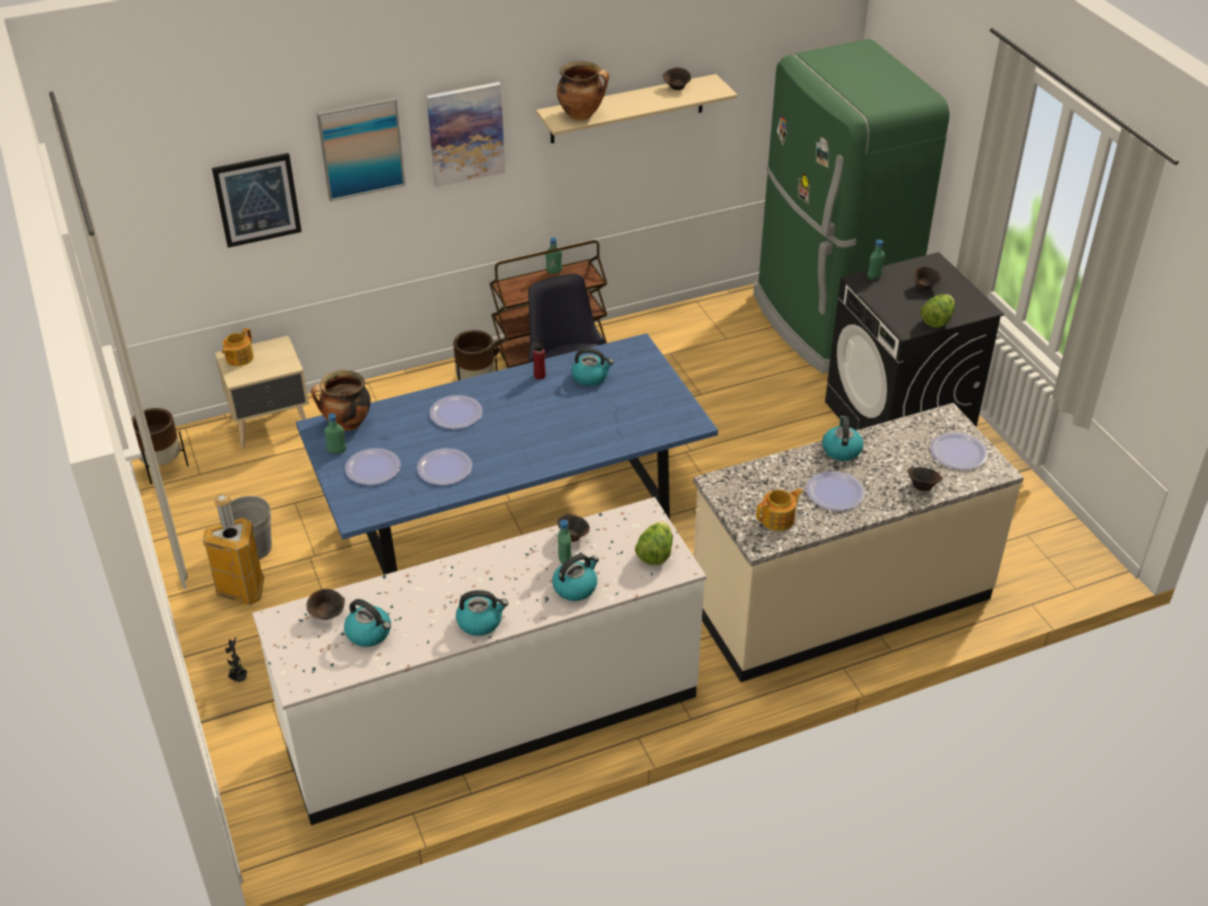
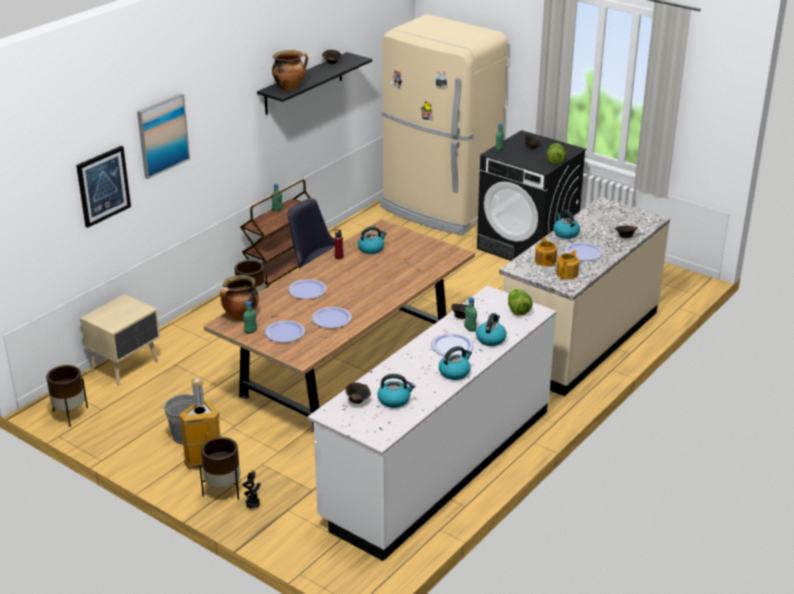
camera: 30 degrees left, 10 degrees down
(227, 642) = (223, 491): none -> brown planter
(239, 358) = (102, 315): teapot -> teapot (545, 261)
(466, 133) = (220, 115): picture -> none
(511, 521) = (348, 365): blue dining table -> brown dining table
(627, 109) = (304, 83): beige shelf -> black shelf
(827, 323) = (439, 210): green fridge -> beige fridge
(958, 452) = (626, 217): plate -> plate (452, 346)

